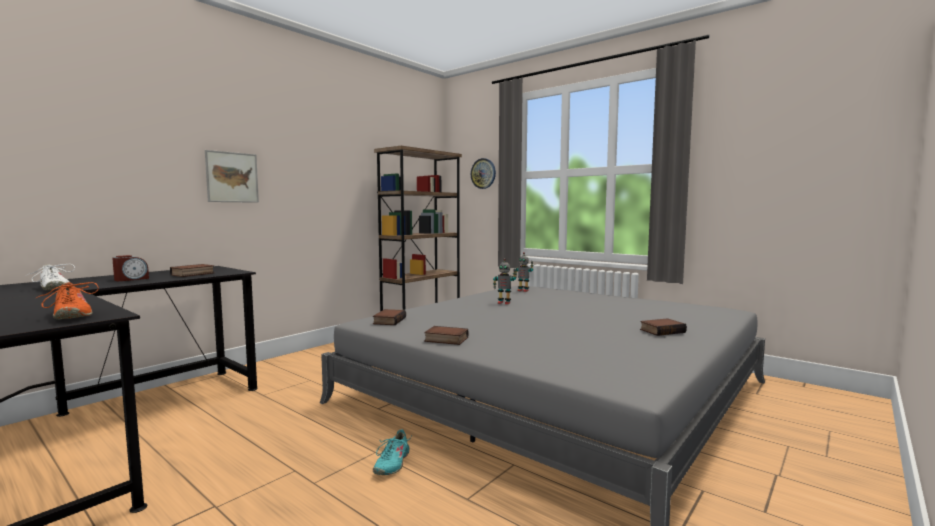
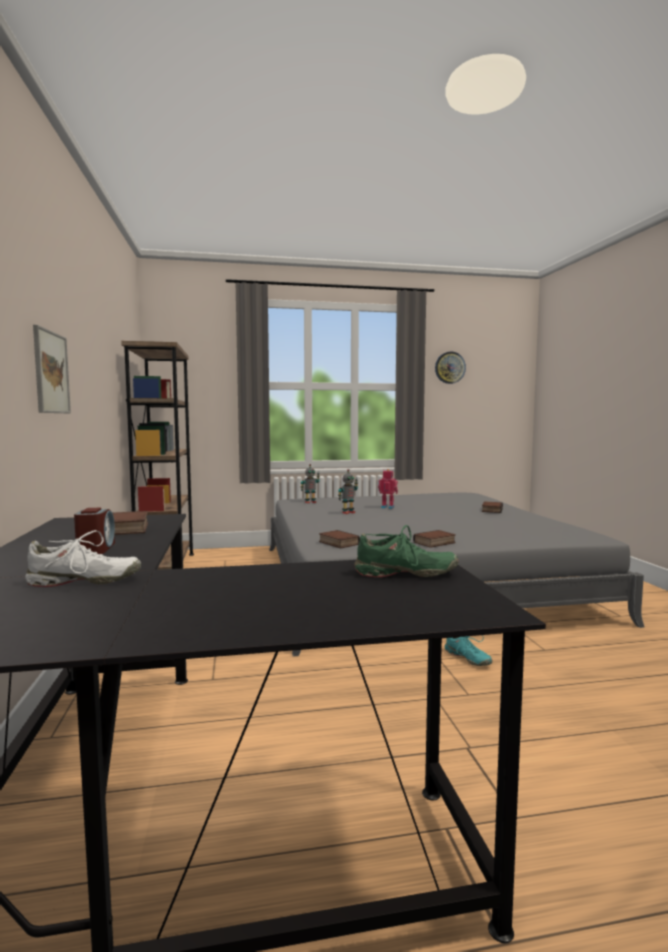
camera: 50 degrees left, 0 degrees up
(70, 315) = (405, 573): orange shoe -> green shoe
(483, 173) = (207, 380): wall clock -> wall clock (450, 367)
(559, 305) = (387, 507): none -> toy robot

